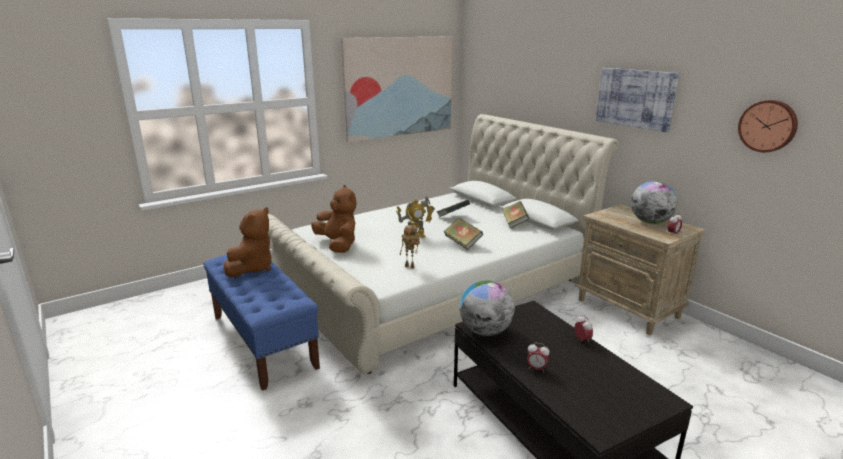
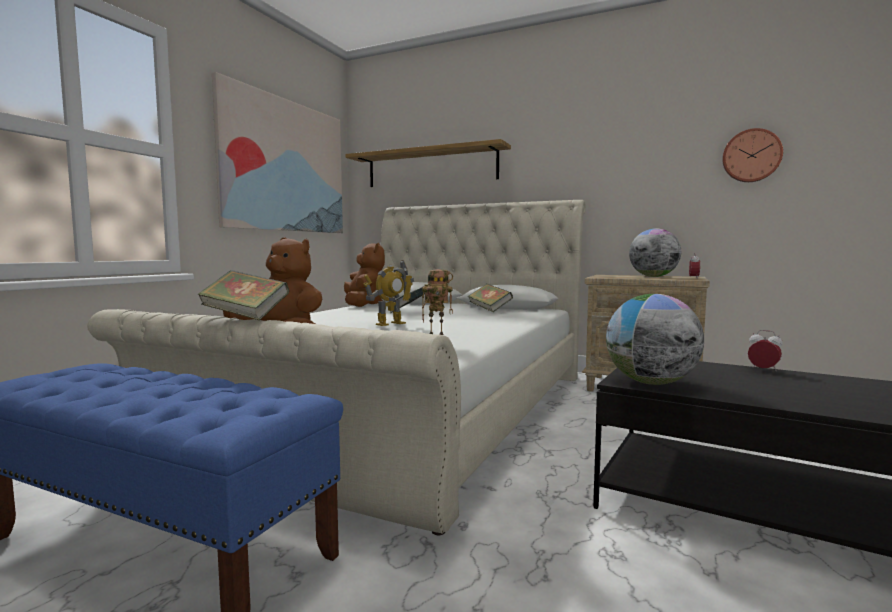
camera: 30 degrees left, 15 degrees down
(252, 268) = (127, 380): brown plush toy -> brown plush toy (363, 305)
(462, 243) = (464, 323): book -> book (245, 316)
(514, 84) = (431, 167): none -> shelf
(536, 369) = (796, 399): alarm clock -> none
(635, 98) = (595, 155): picture -> none

